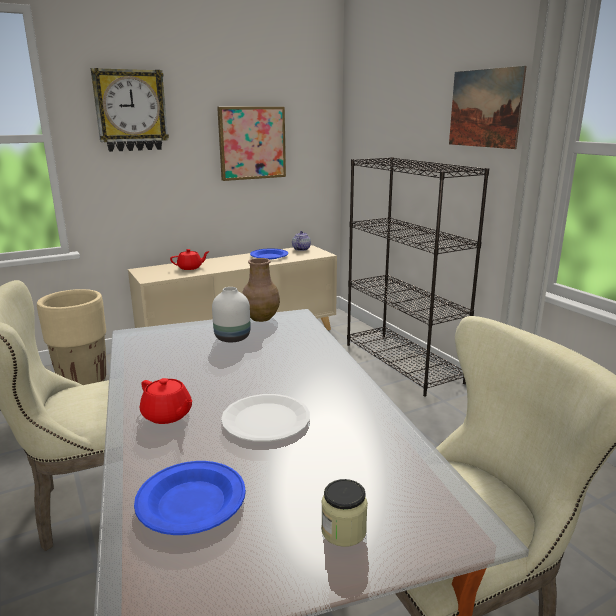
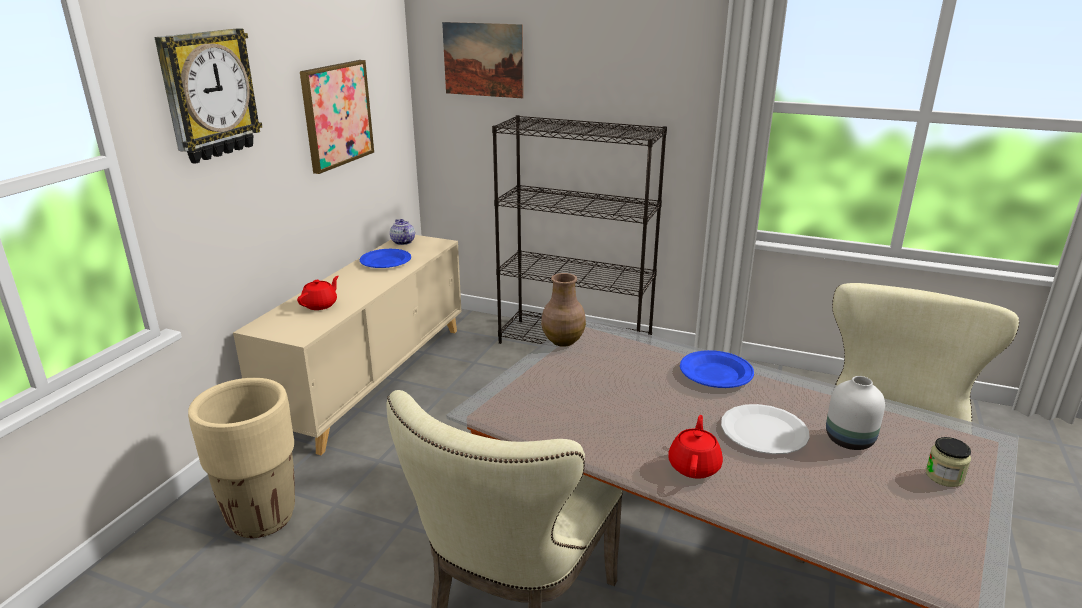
camera: 40 degrees left, 5 degrees up
(167, 415) = (694, 466): red teapot -> red teapot turned 75 degrees counterclockwise
(192, 501) = (847, 513): blue plate -> blue plate (716, 373)
(233, 338) = (584, 371): white vase -> white vase (849, 439)
(485, 108) = (653, 65): picture -> picture (483, 60)

